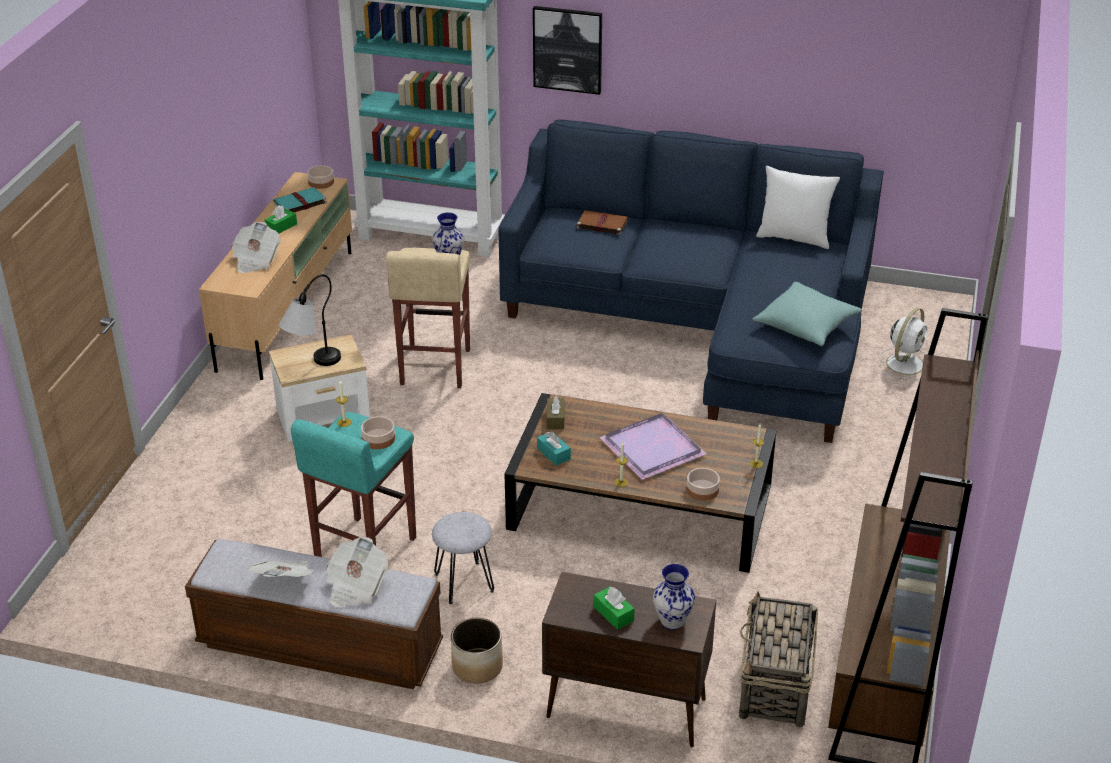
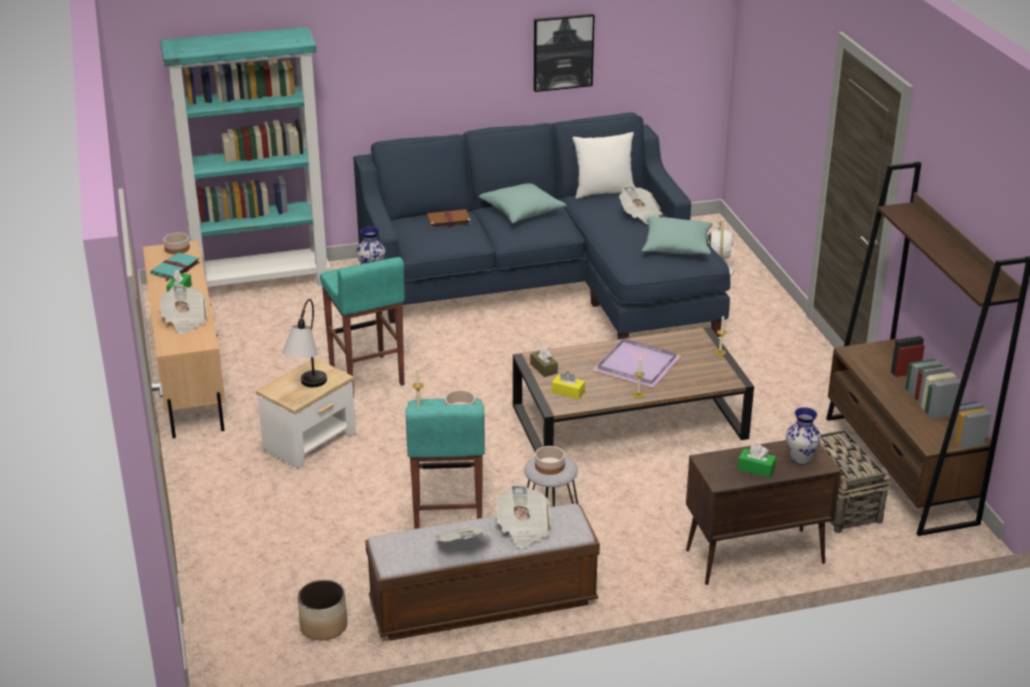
camera: 30 degrees left, 5 degrees down
(434, 367) = (366, 377): beige stool -> turquoise stool
(477, 666) = (619, 571): planter -> planter (323, 626)
(553, 454) = (568, 392): turquoise tissue box -> yellow tissue box
(568, 49) = (371, 78): picture -> picture (563, 52)
(686, 236) = (522, 212): none -> turquoise pillow
(702, 489) = (700, 381): bowl -> bowl (549, 466)
(802, 277) = (640, 216): none -> newspaper

